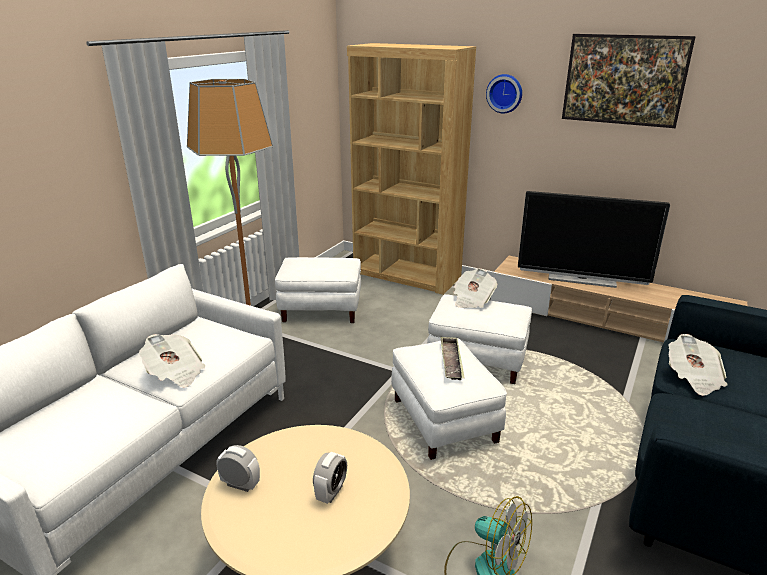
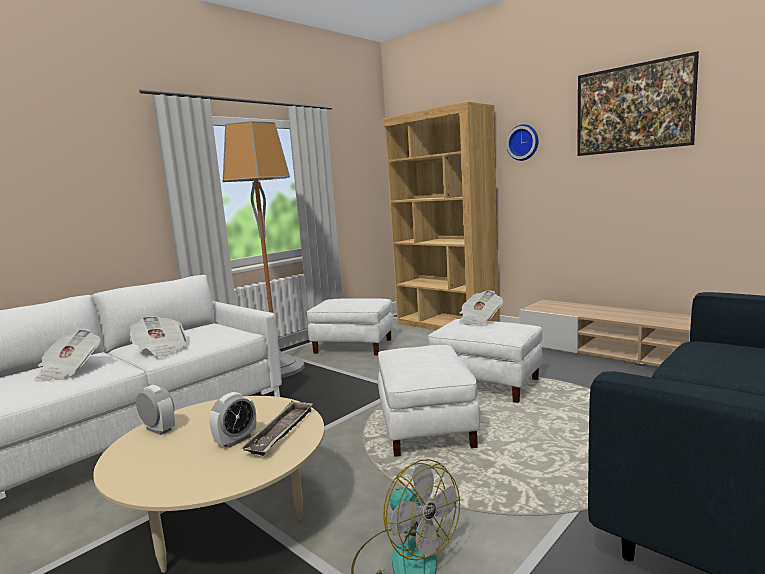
camera: 15 degrees right, 15 degrees down
(451, 361) = (428, 357): tray -> tray (281, 432)
(581, 279) = (613, 313): television -> none
(693, 378) = (702, 367): newspaper -> newspaper (69, 370)

